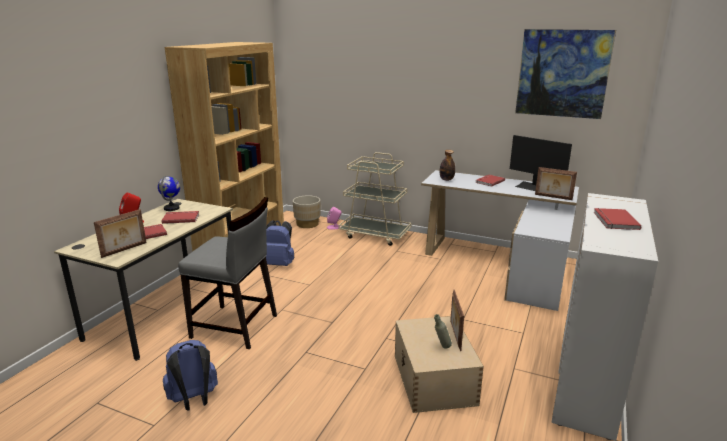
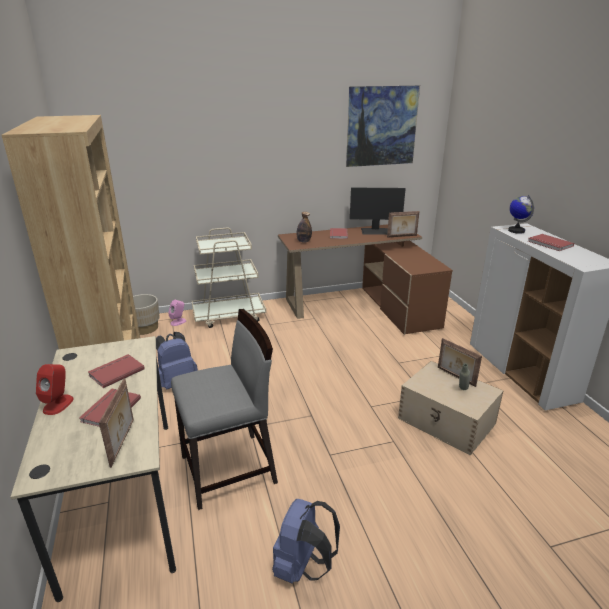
camera: 40 degrees left, 5 degrees up
(172, 208) = (76, 364): globe -> globe (516, 231)
(503, 265) = (364, 306): white desk -> brown desk

